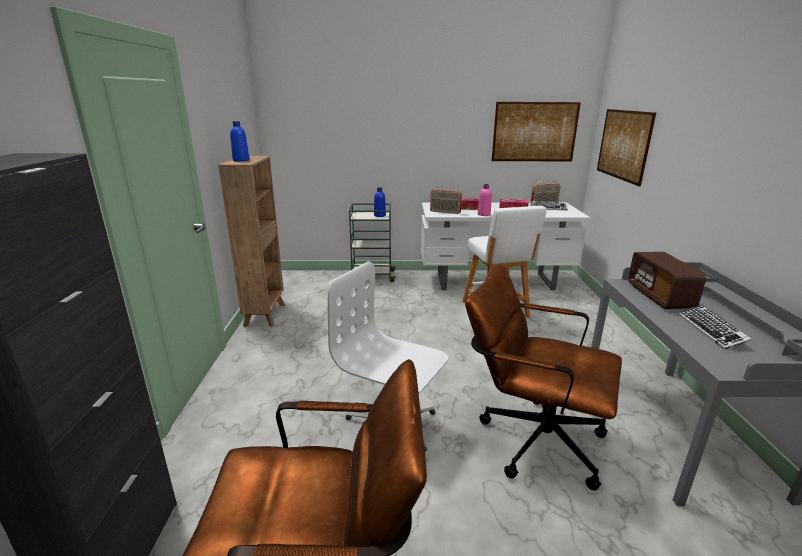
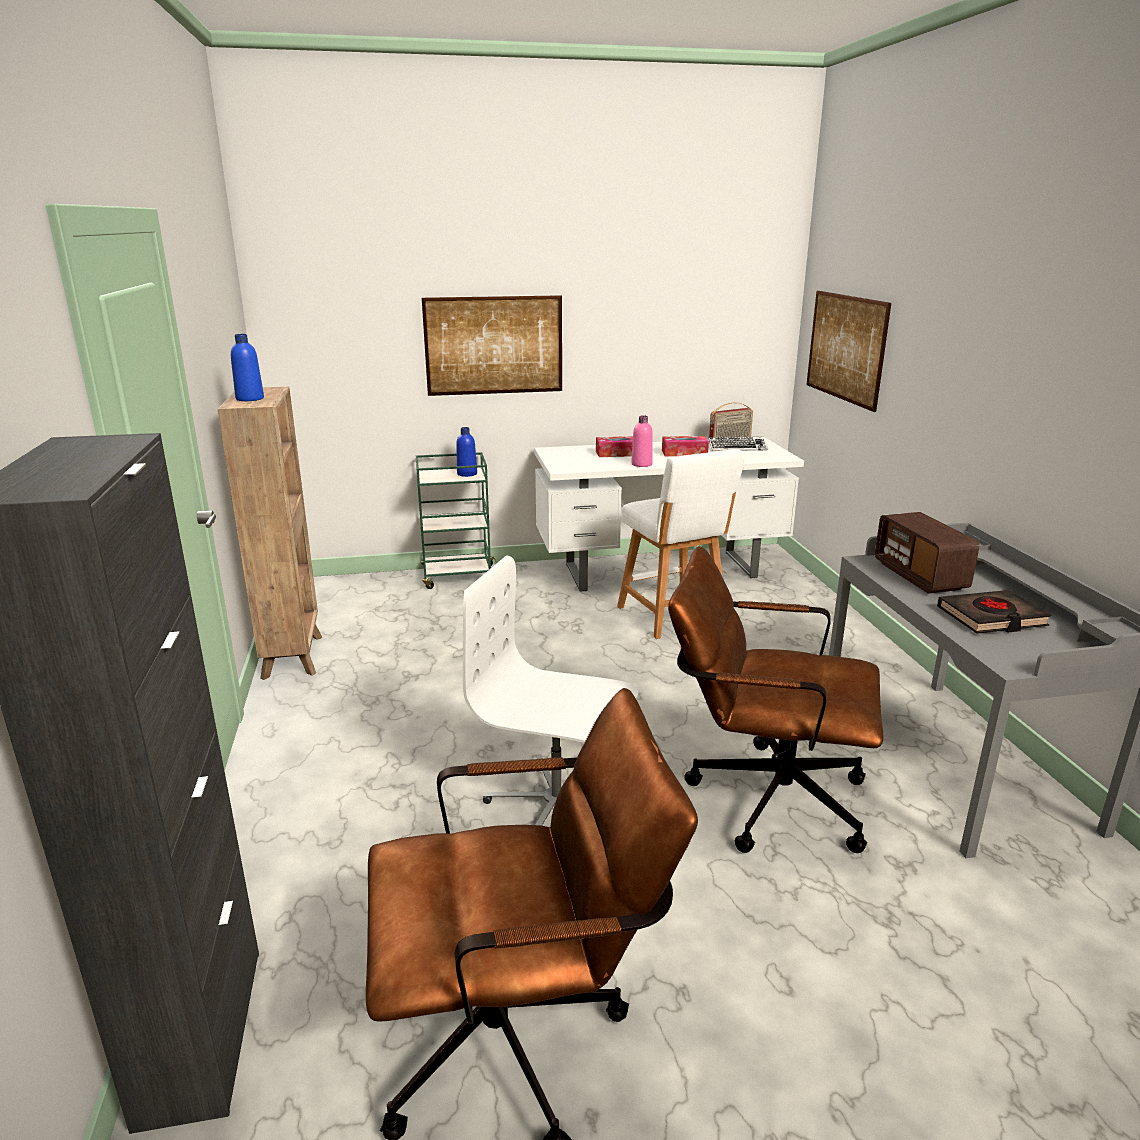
camera: 10 degrees left, 0 degrees up
(445, 212) = (578, 463): radio -> none
(534, 132) = (708, 327): picture -> picture (494, 345)
(711, 331) = (991, 618): keyboard -> black book

